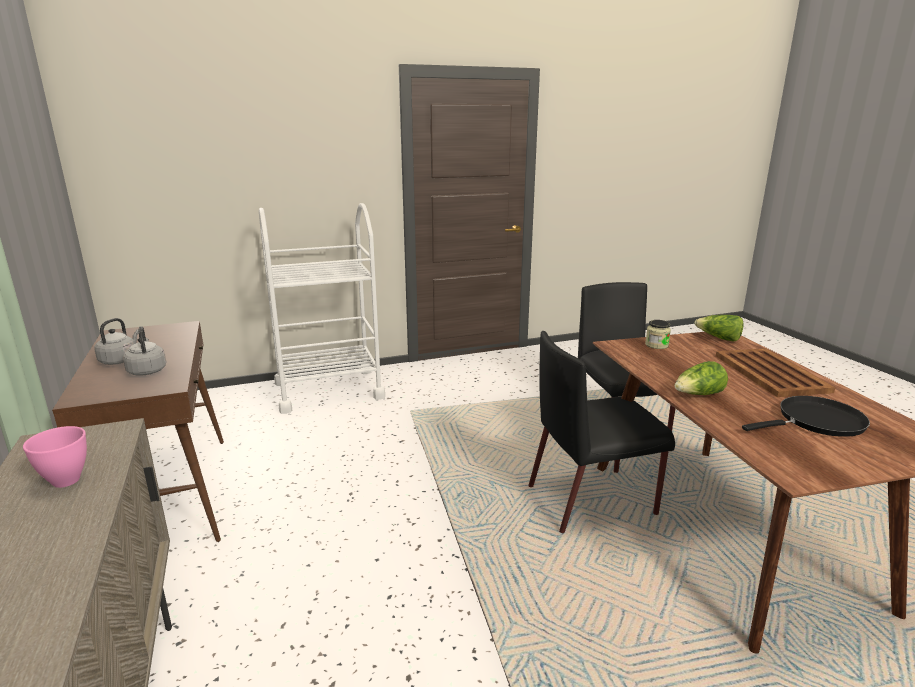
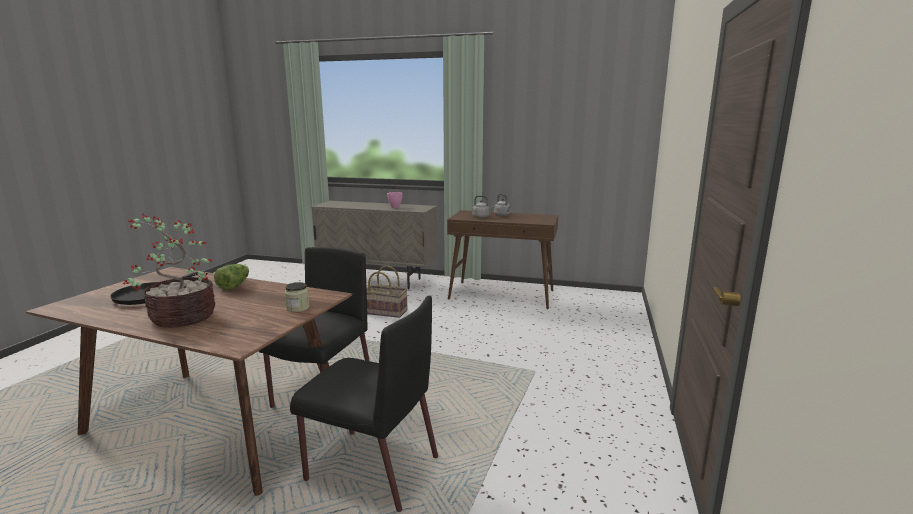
camera: 125 degrees right, 5 degrees down
(328, 390) = (611, 350): white cart -> none
(331, 585) = (386, 311): none -> basket
(719, 338) = (244, 338): lettuce -> none
(770, 373) = (181, 317): brown tray -> potted plant

